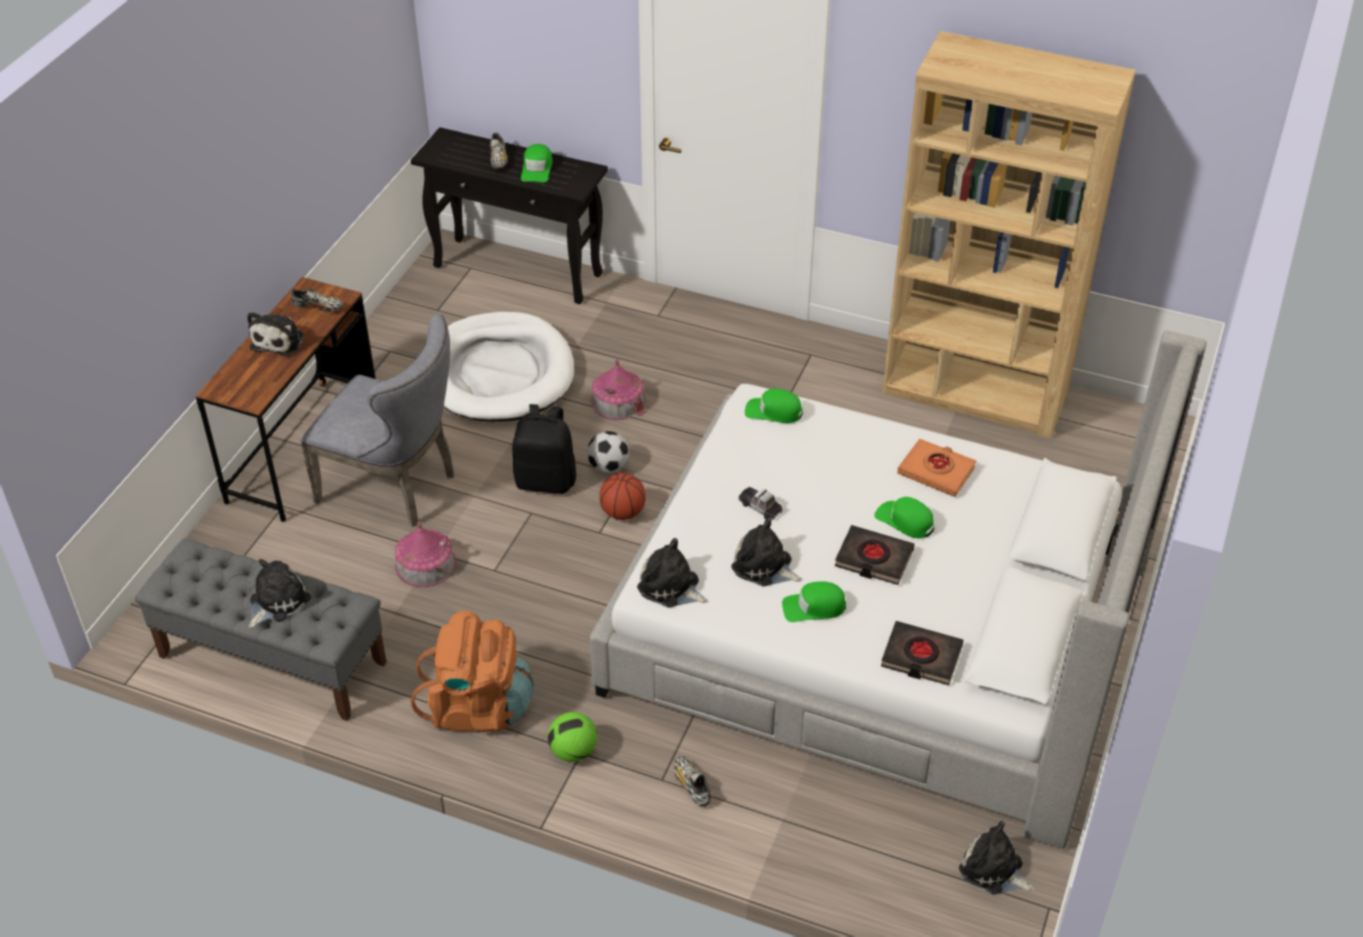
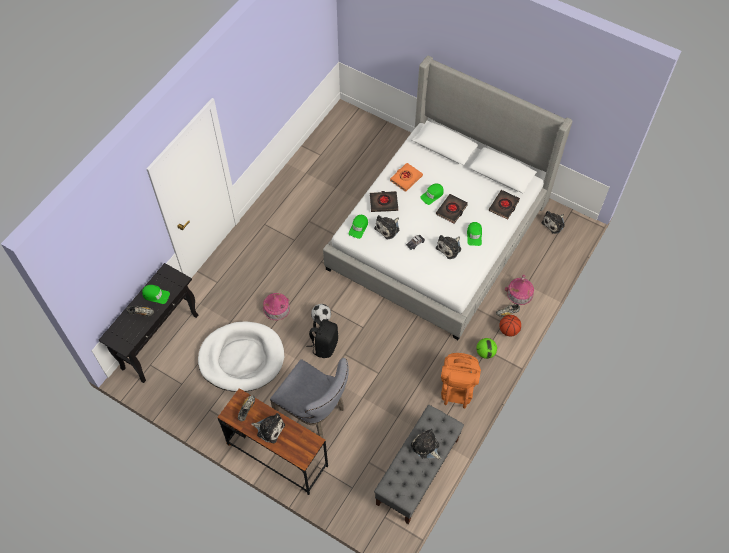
camera: 80 degrees left, 15 degrees up
(396, 487) = (314, 412): grey chair -> grey chair turned 90 degrees clockwise
(425, 564) = (369, 402): toy house -> toy house (519, 293)
(623, 513) = (352, 316): basketball -> basketball (508, 330)
(671, 587) = (456, 282): plush toy -> plush toy (388, 228)
(853, 442) = (383, 203): none -> black book
(975, 392) = (306, 168): brown bookcase -> none

